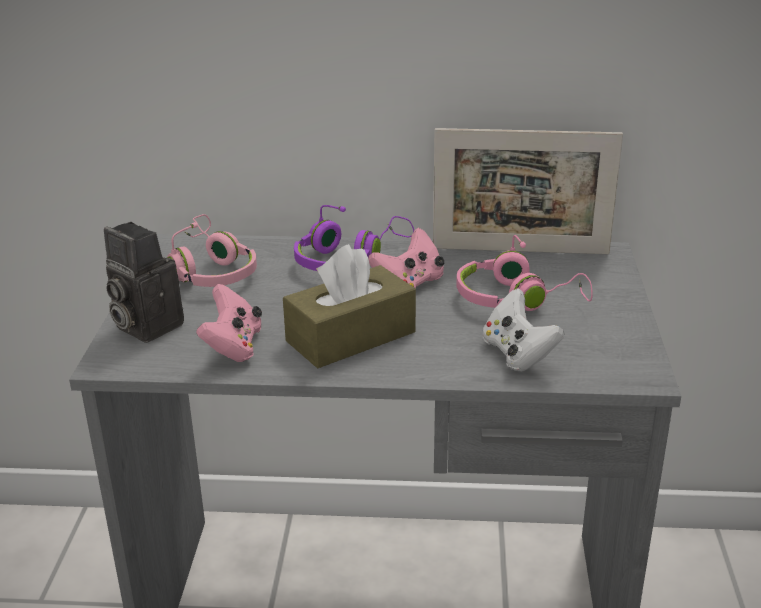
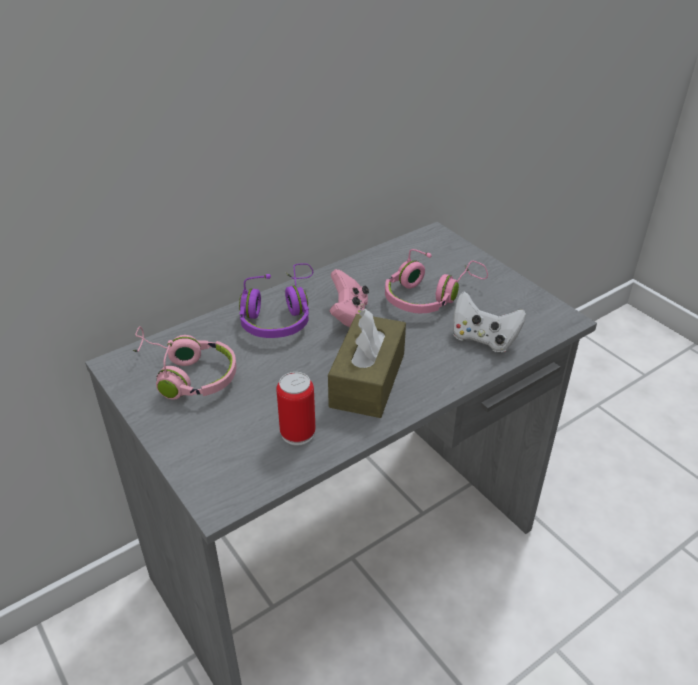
camera: 40 degrees left, 10 degrees up
(144, 326) = (201, 453): camera -> none
(233, 346) = (297, 433): pink game controller -> can
(520, 251) = (384, 256): picture frame -> none

